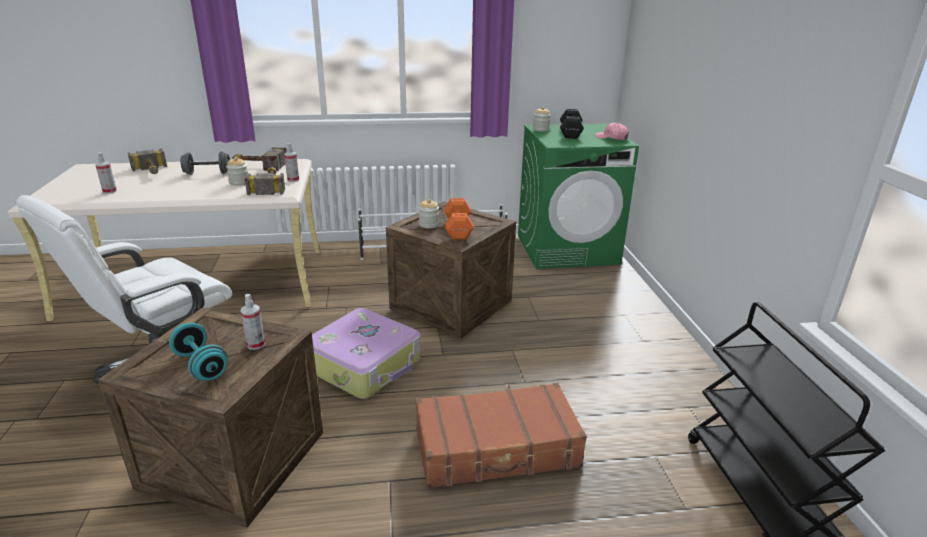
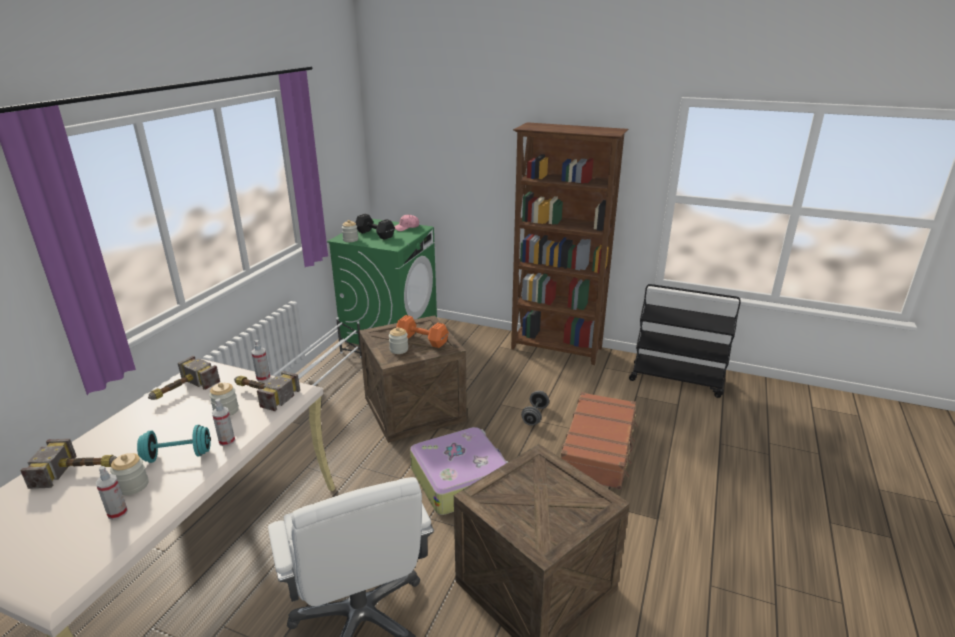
camera: 60 degrees left, 0 degrees up
(139, 186) = (133, 486): none -> jar
(201, 365) = (556, 507): turquoise dumbbell -> turquoise dumbbell (178, 455)
(208, 173) = (158, 427): grey dumbbell -> grey dumbbell (535, 415)
(256, 344) = (540, 474): spray bottle -> spray bottle (227, 441)
(678, 356) = (557, 349): none -> brown bookcase

